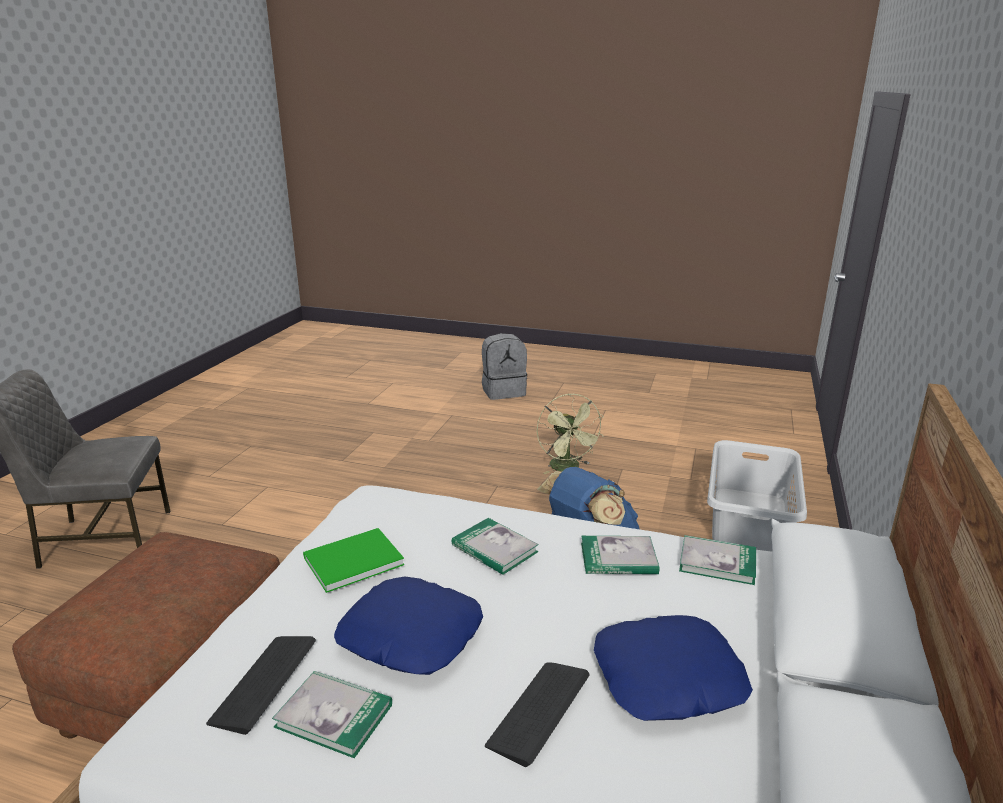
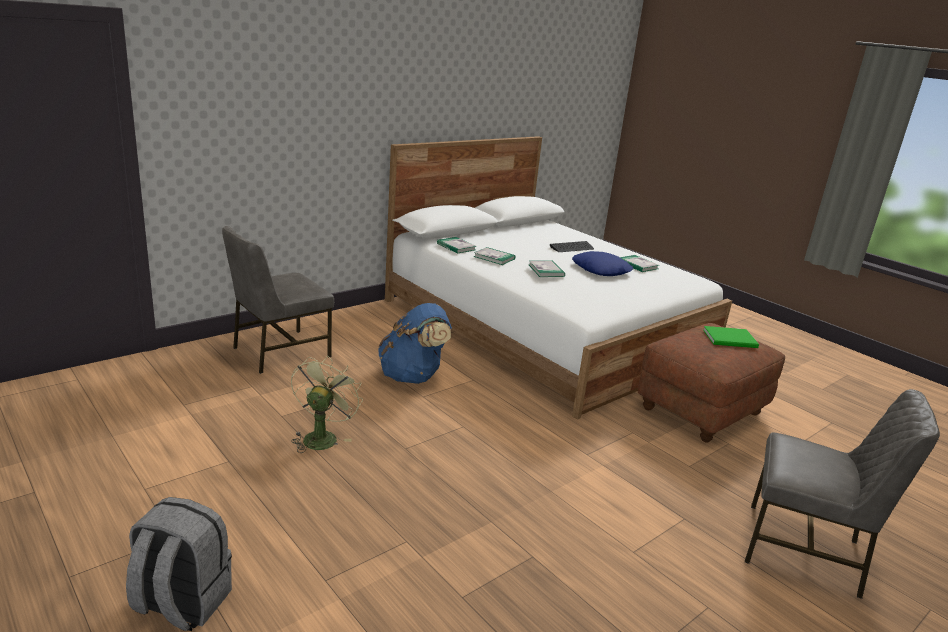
camera: 150 degrees left, 0 degrees up
(264, 683) = (661, 275): keyboard -> none
(350, 561) = (616, 287): green book -> green book (731, 339)
(668, 679) = (523, 241): blue pillow -> none
(750, 519) = (279, 352): grey laundry basket -> grey chair

